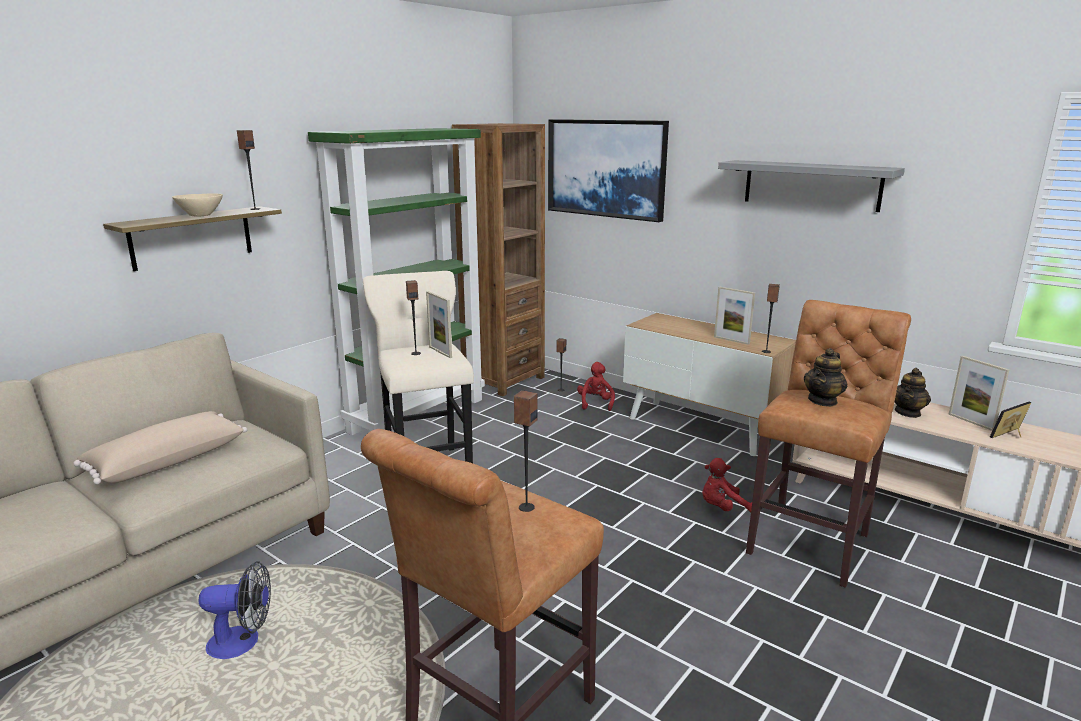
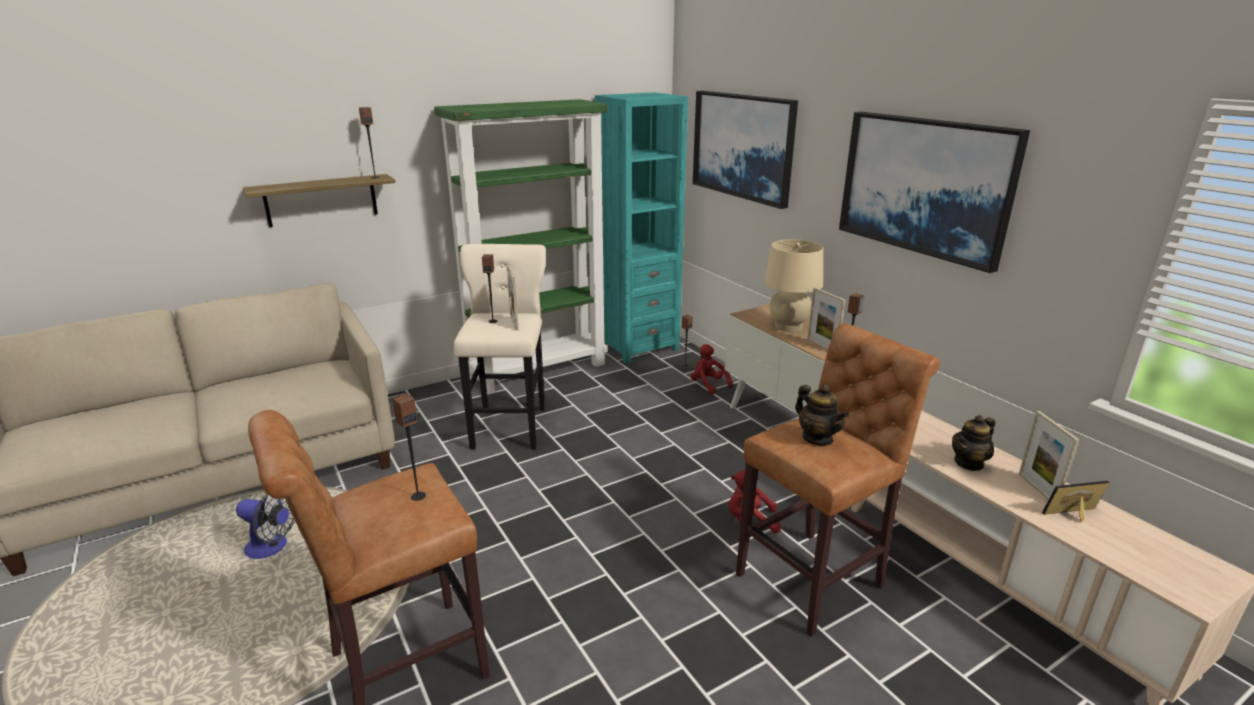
camera: 20 degrees right, 5 degrees up
(167, 461) = (258, 389): beige pillow -> none
(200, 215) = (323, 182): beige bowl -> none
(503, 380) = (638, 347): brown bookcase -> turquoise bookcase
(595, 403) = (708, 385): red plush toy -> red plush toy turned 60 degrees counterclockwise
(688, 329) = (788, 326): none -> beige table lamp
(811, 185) = (925, 186): grey shelf -> picture
(823, 401) = (817, 438): teapot -> teapot turned 90 degrees counterclockwise

